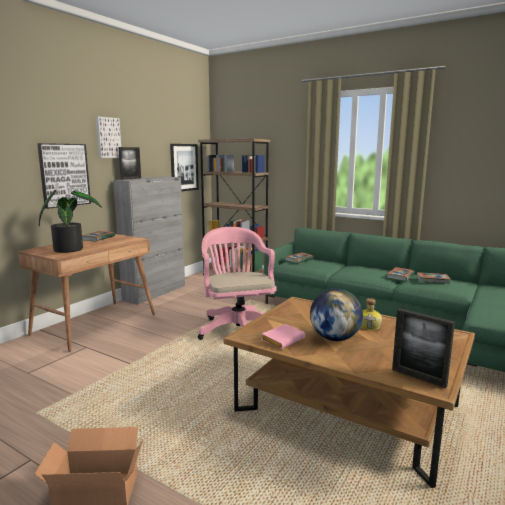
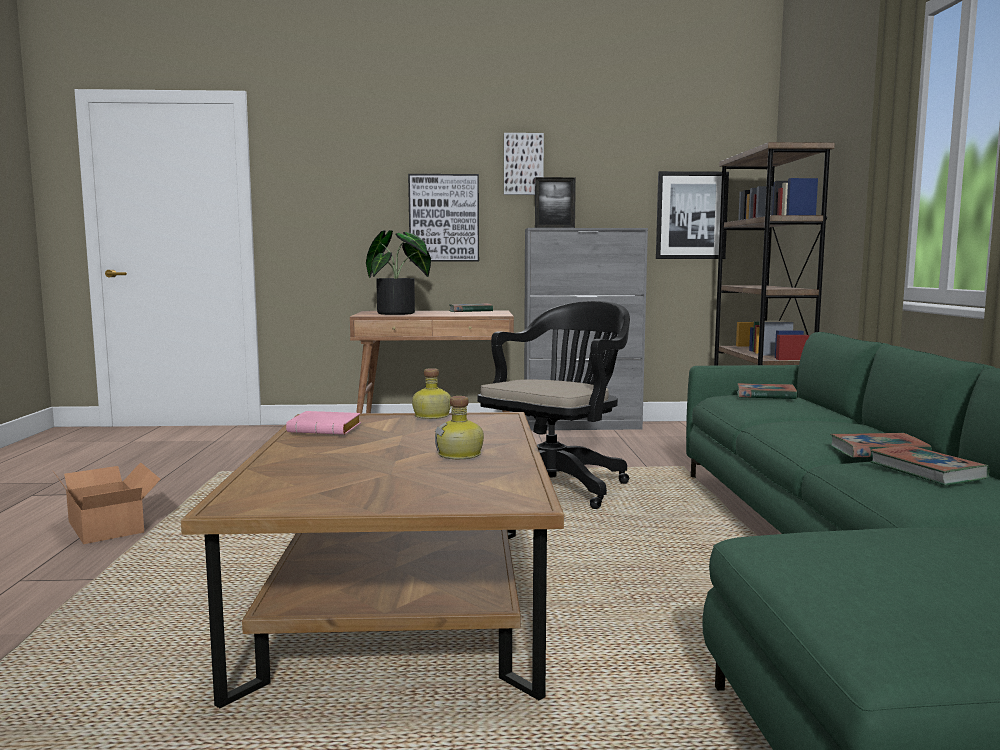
camera: 55 degrees right, 5 degrees down
(237, 329) = (556, 485): pink office chair -> black office chair
(280, 313) = (431, 416): none -> bottle
(334, 338) = (371, 447): globe -> none
(418, 377) = (262, 494): picture frame -> none

